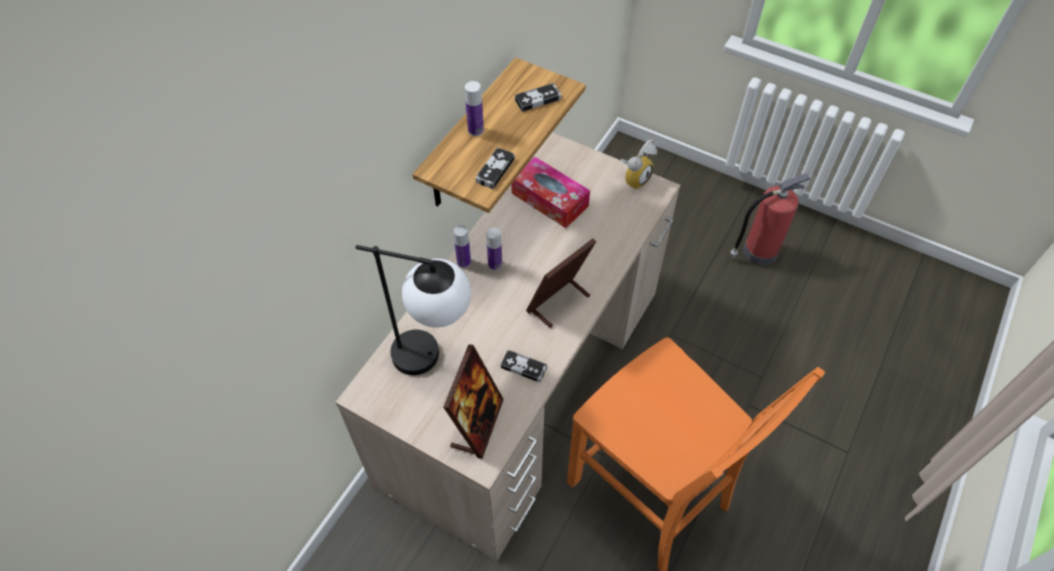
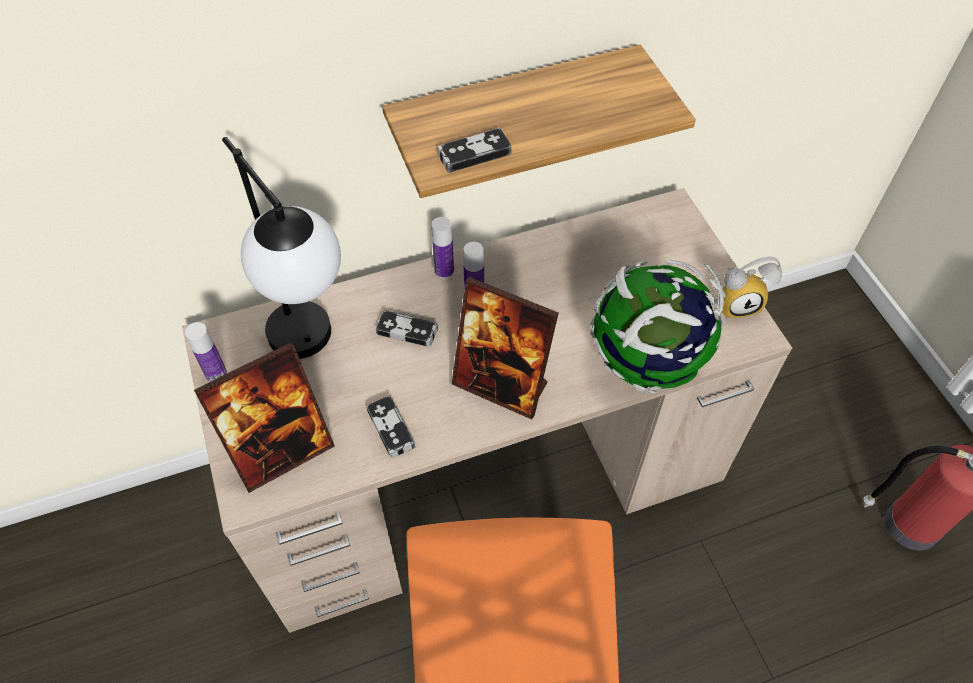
camera: 40 degrees right, 0 degrees up
(475, 130) = (502, 98): bottle -> bottle (216, 374)
(538, 99) = (614, 104): game controller -> game controller (407, 331)
(549, 199) = (607, 264): tissue box -> none
(558, 303) = (501, 385): picture frame -> picture frame turned 150 degrees counterclockwise
(620, 239) = (647, 362): none -> globe

